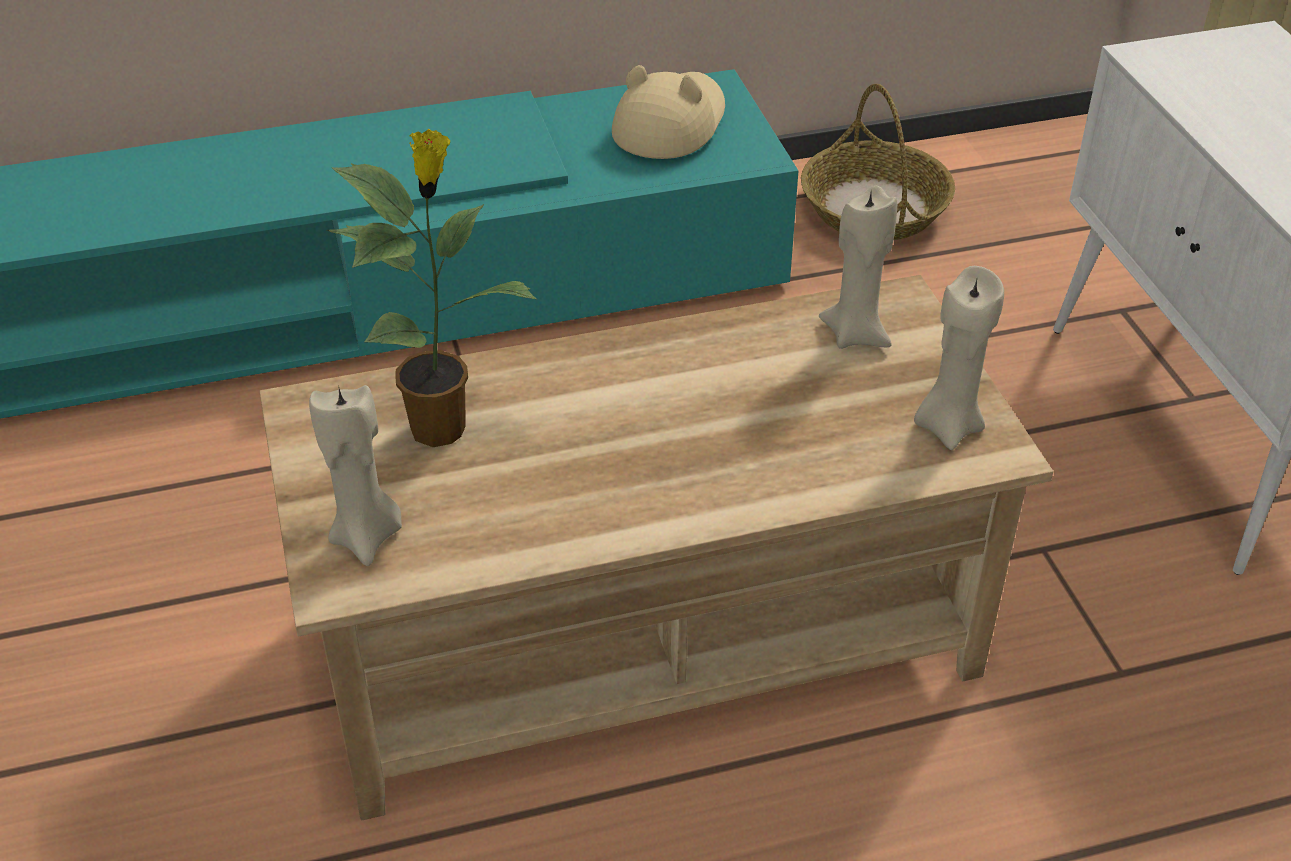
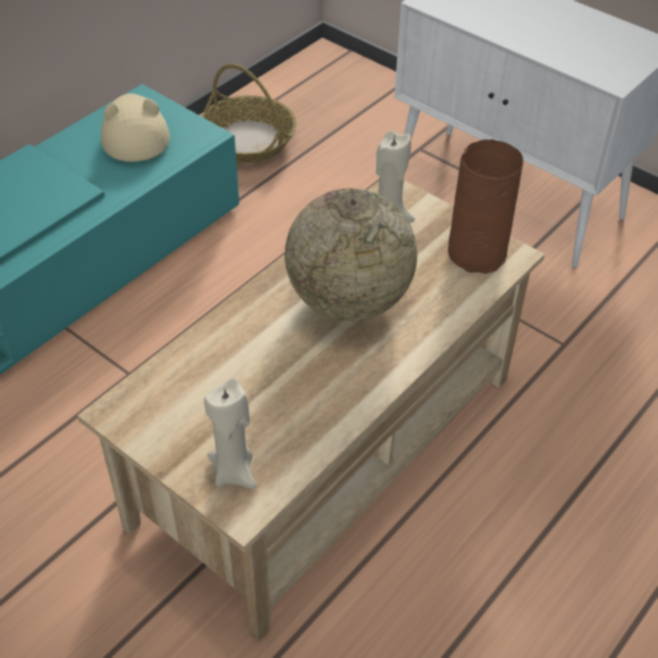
camera: 35 degrees left, 5 degrees up
(442, 427) = (214, 383): potted plant -> none
(703, 408) = (349, 301): none -> globe
(948, 425) = (477, 252): beige candle -> brown vase

